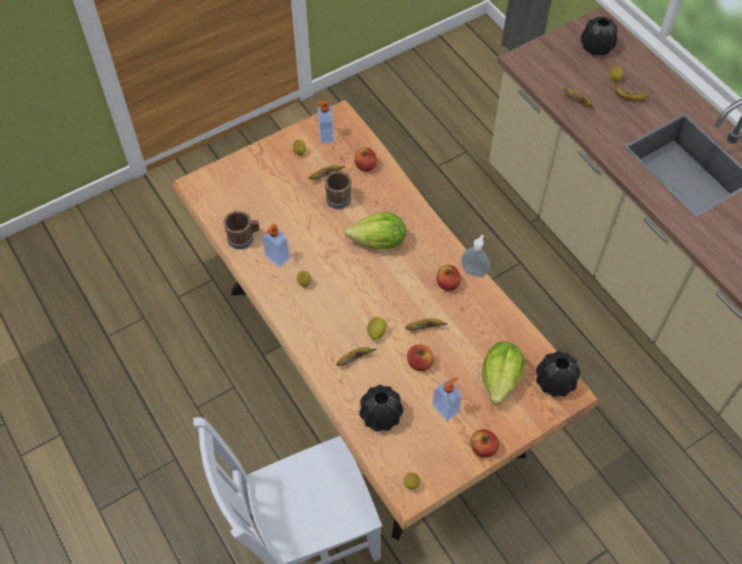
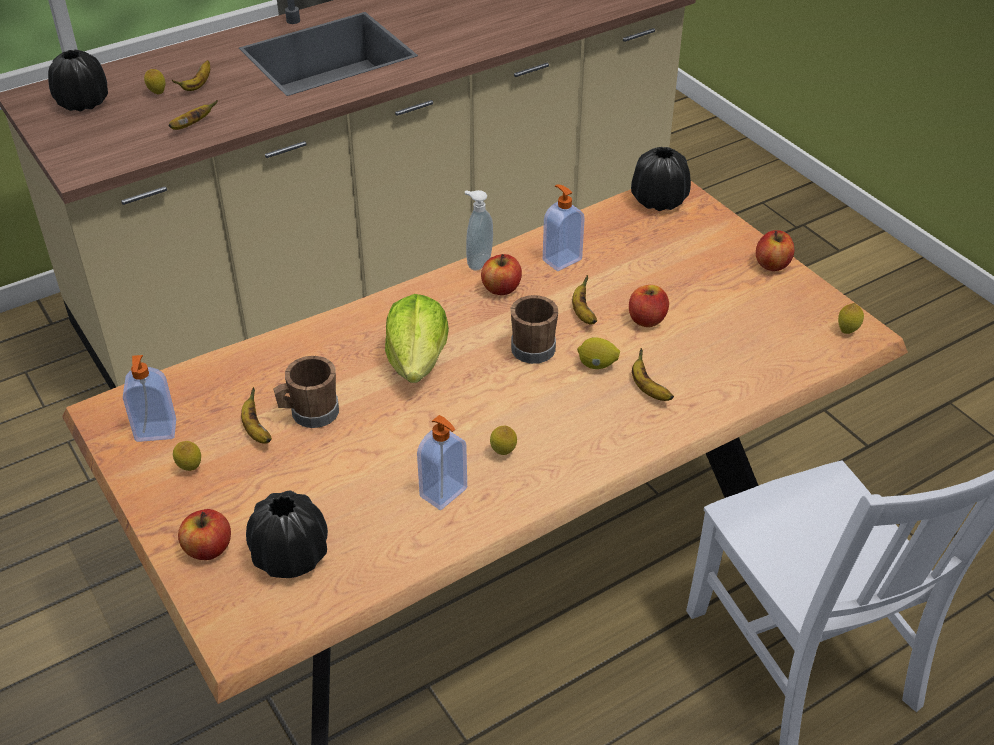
camera: 90 degrees left, 15 degrees down
(244, 238) = (394, 546): brown mug -> brown mug (531, 345)
(365, 166) = (243, 377): apple -> apple (208, 549)
(381, 415) = (743, 360): black vase -> black vase (291, 556)
(446, 408) = (718, 296): soap dispenser -> soap dispenser (561, 259)
(500, 379) = (661, 245): lettuce -> none

